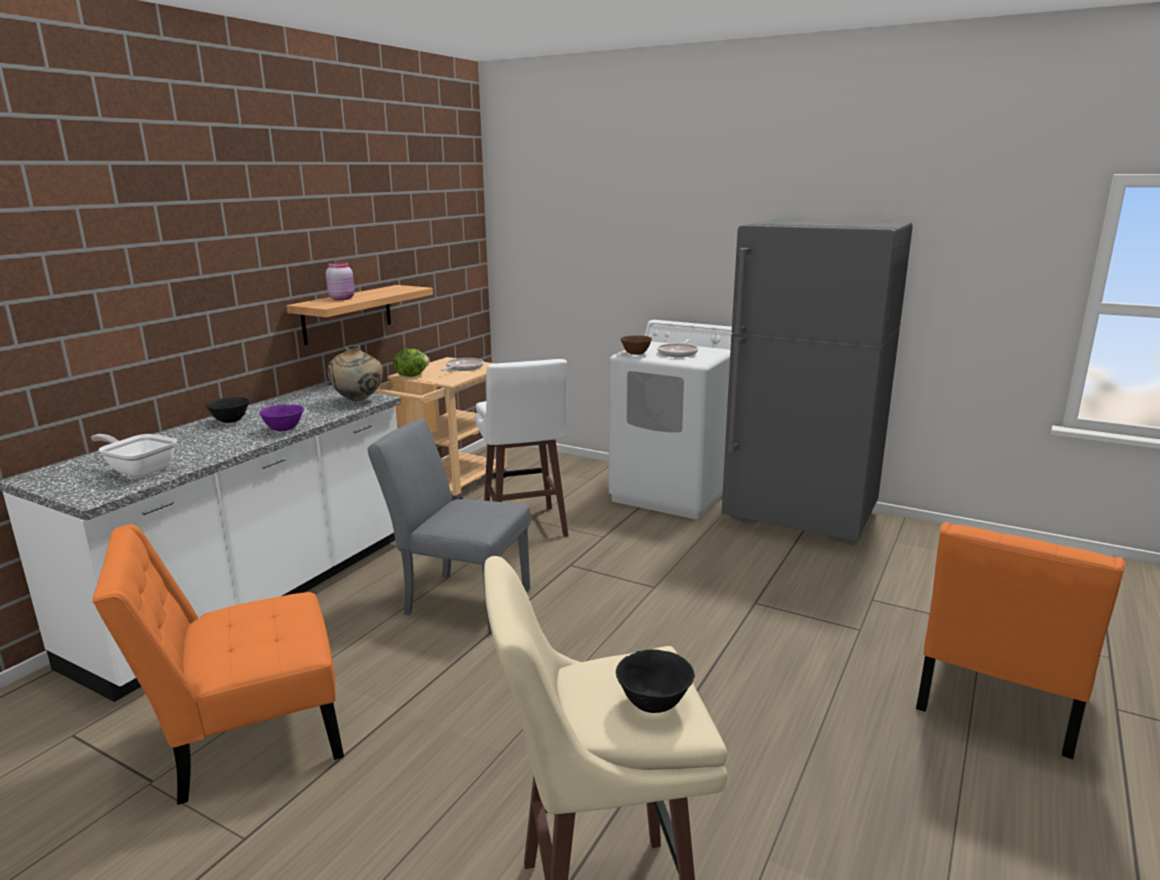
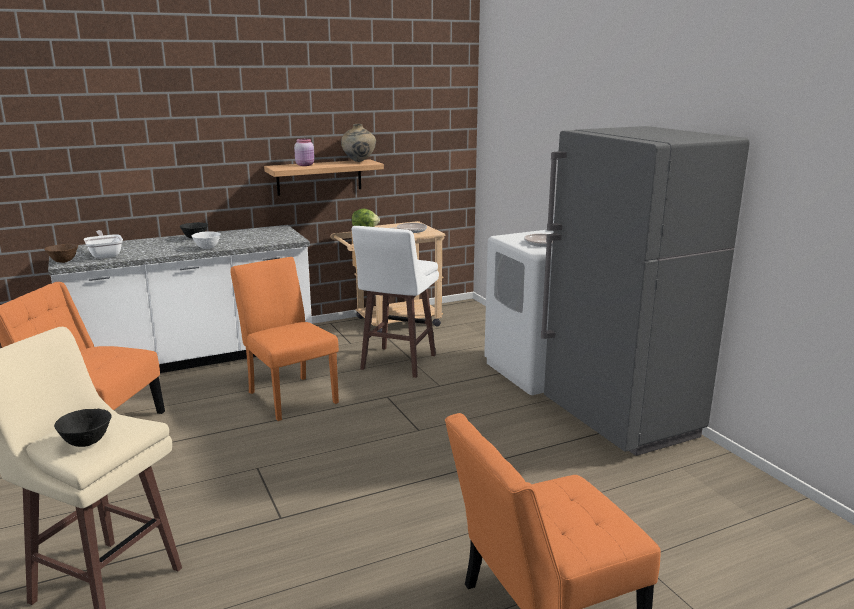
camera: 35 degrees right, 0 degrees up
(284, 430) = (207, 248): purple bowl -> white bowl
(358, 401) = (280, 239): beige vase -> beige vase (359, 162)
(459, 600) = (289, 395): grey chair -> orange chair
(635, 354) = (508, 238): brown bowl -> brown bowl (63, 261)

